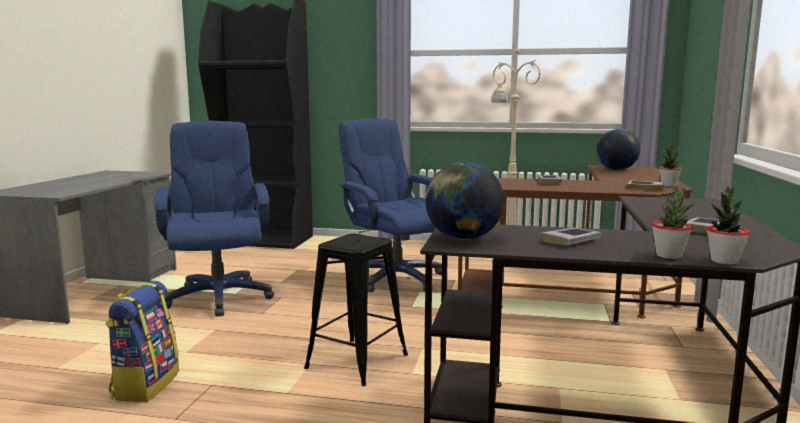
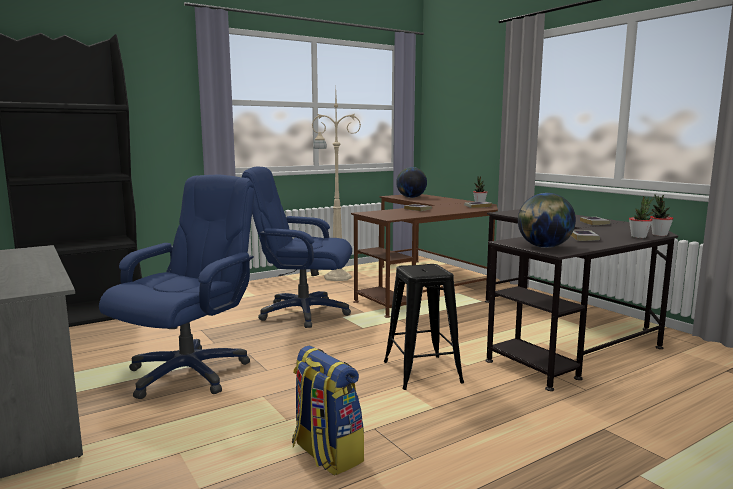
camera: 45 degrees left, 0 degrees up
(219, 297) = (189, 373): blue office chair -> blue office chair turned 90 degrees clockwise

